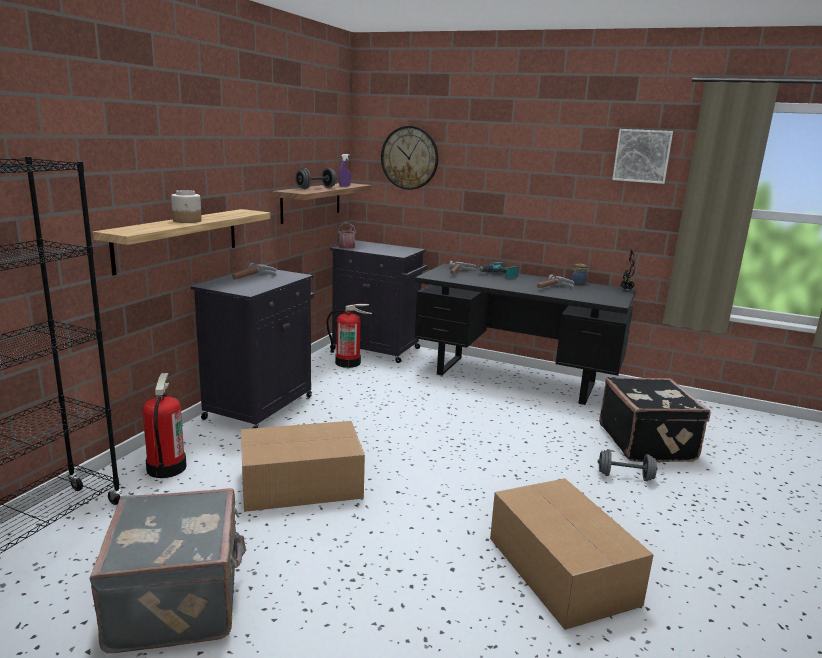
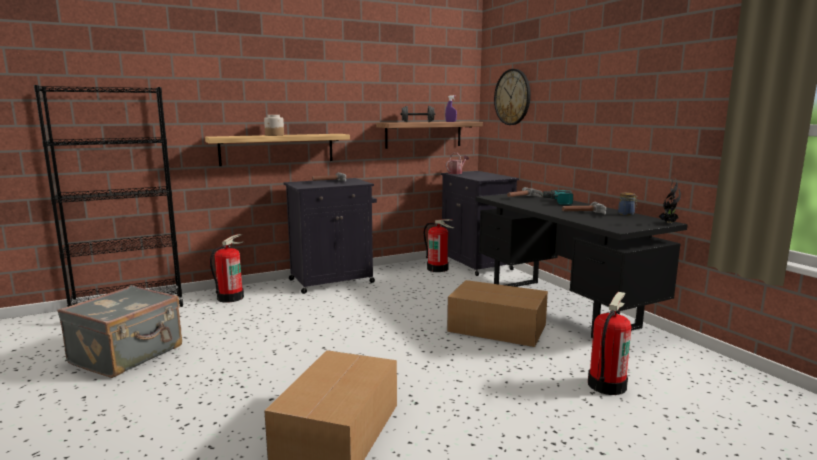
camera: 40 degrees right, 5 degrees down
(299, 484) = (277, 325): cardboard box -> cardboard box (495, 327)
(625, 476) = (524, 399): grey dumbbell -> none
(642, 156) = (692, 72): picture -> none
(647, 443) = (606, 385): black suitcase -> fire extinguisher

